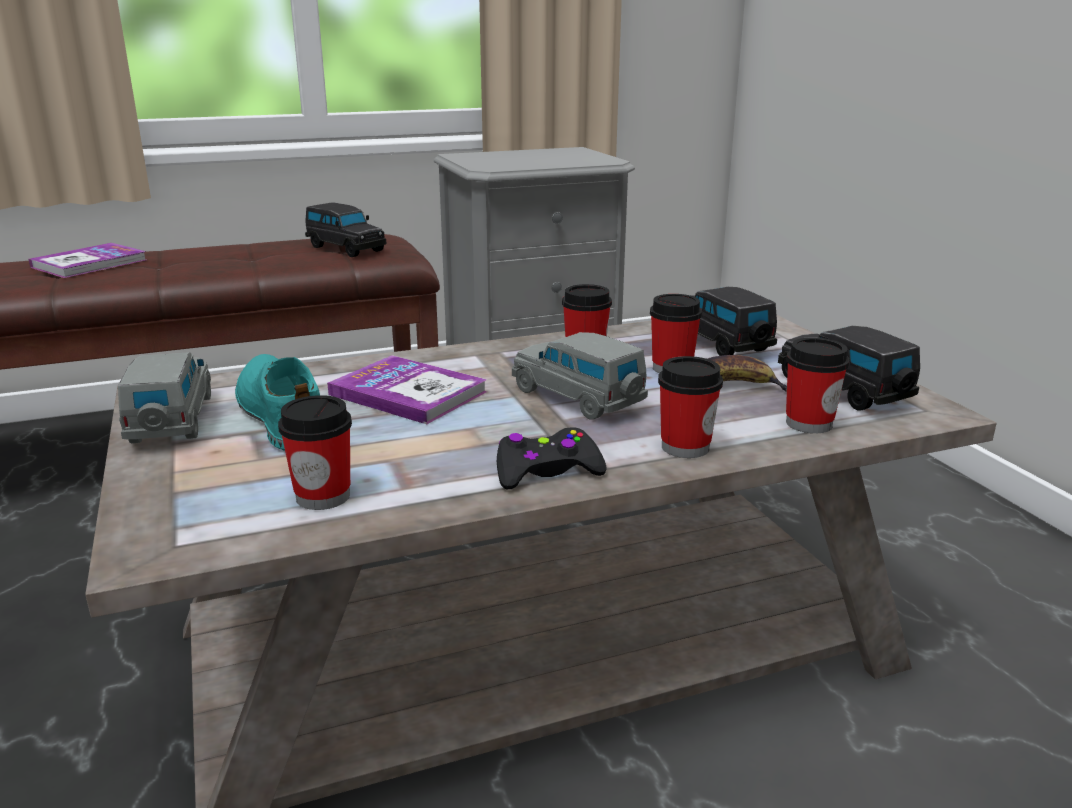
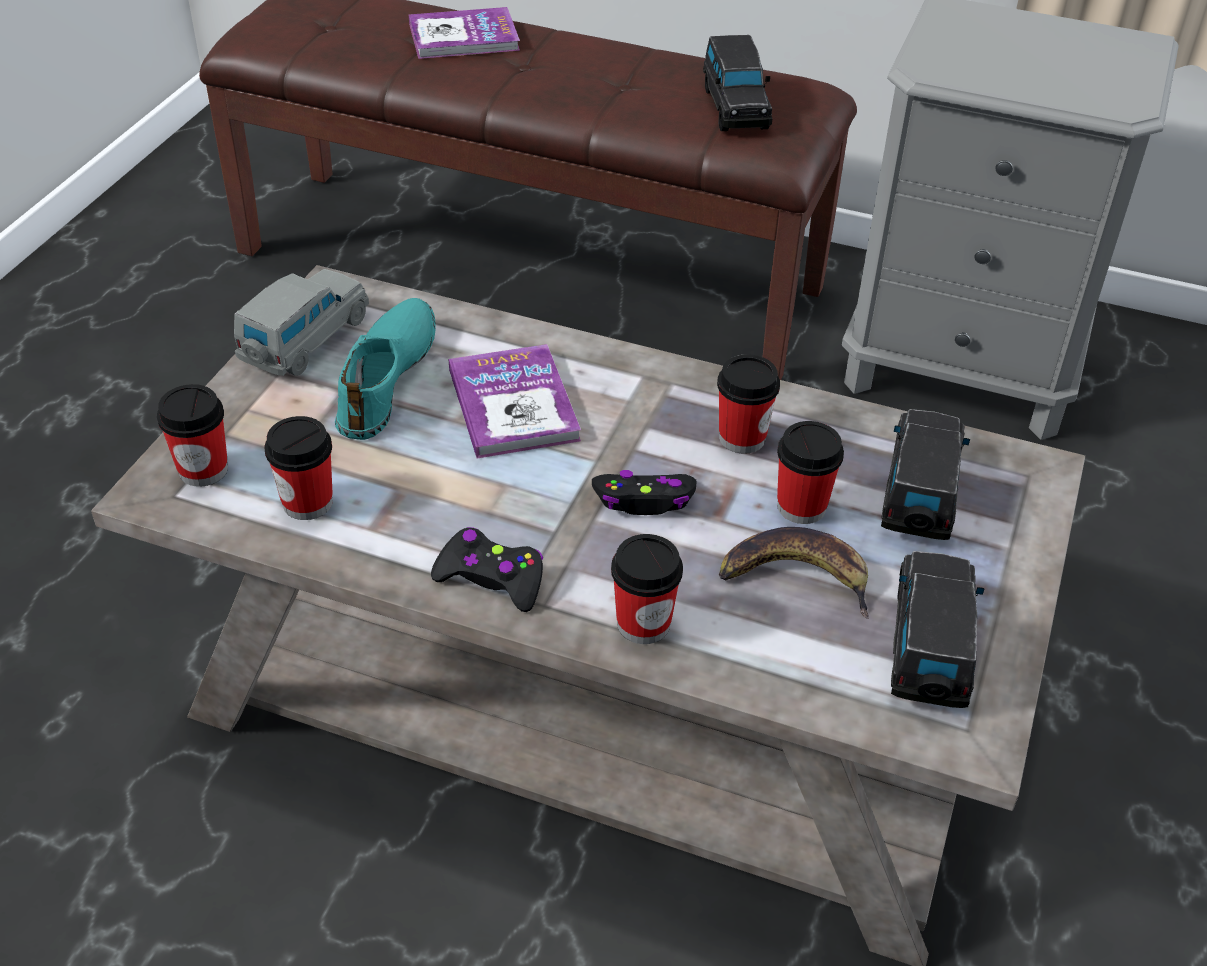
camera: 40 degrees right, 20 degrees up
(578, 399) = (644, 500): grey toy car -> black game controller
(809, 423) = (808, 668): cup -> cup (203, 470)

